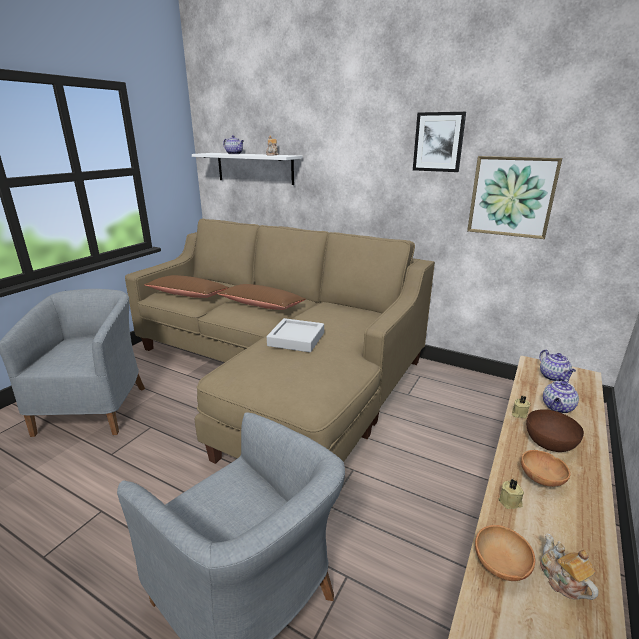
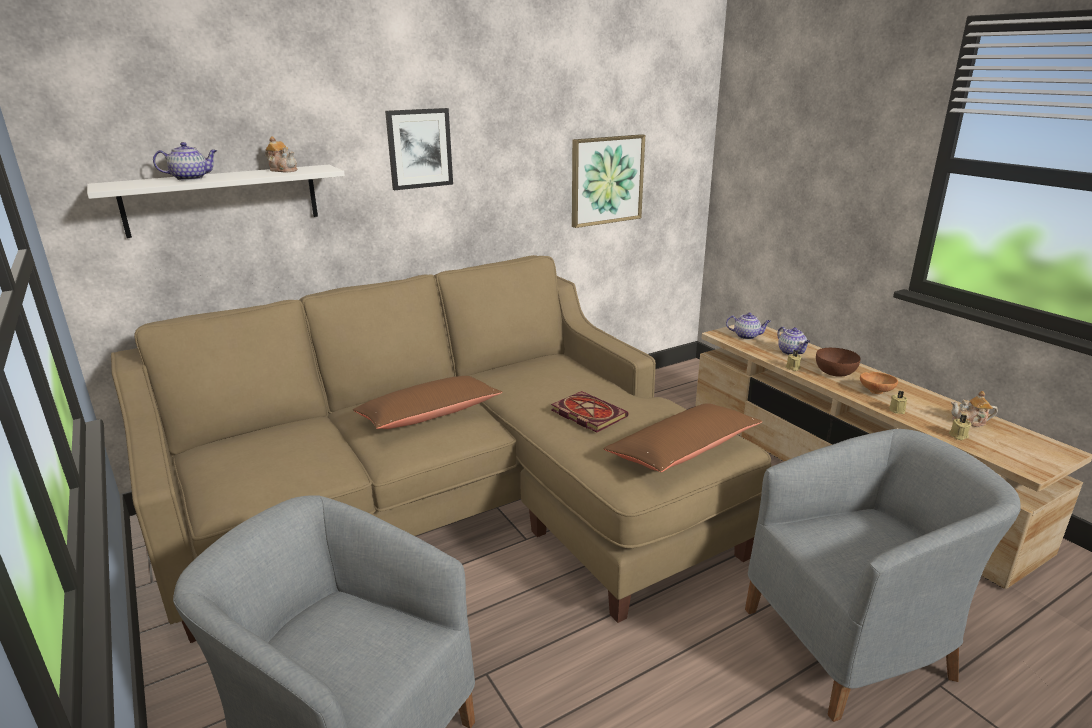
camera: 60 degrees left, 0 degrees up
(188, 294) = (284, 467): brown pillow -> brown pillow (683, 450)
(296, 339) = (586, 414): grey tray -> book
(438, 142) = (529, 127): picture -> picture (419, 148)
(500, 566) = (958, 436): brown bowl -> beige candle

